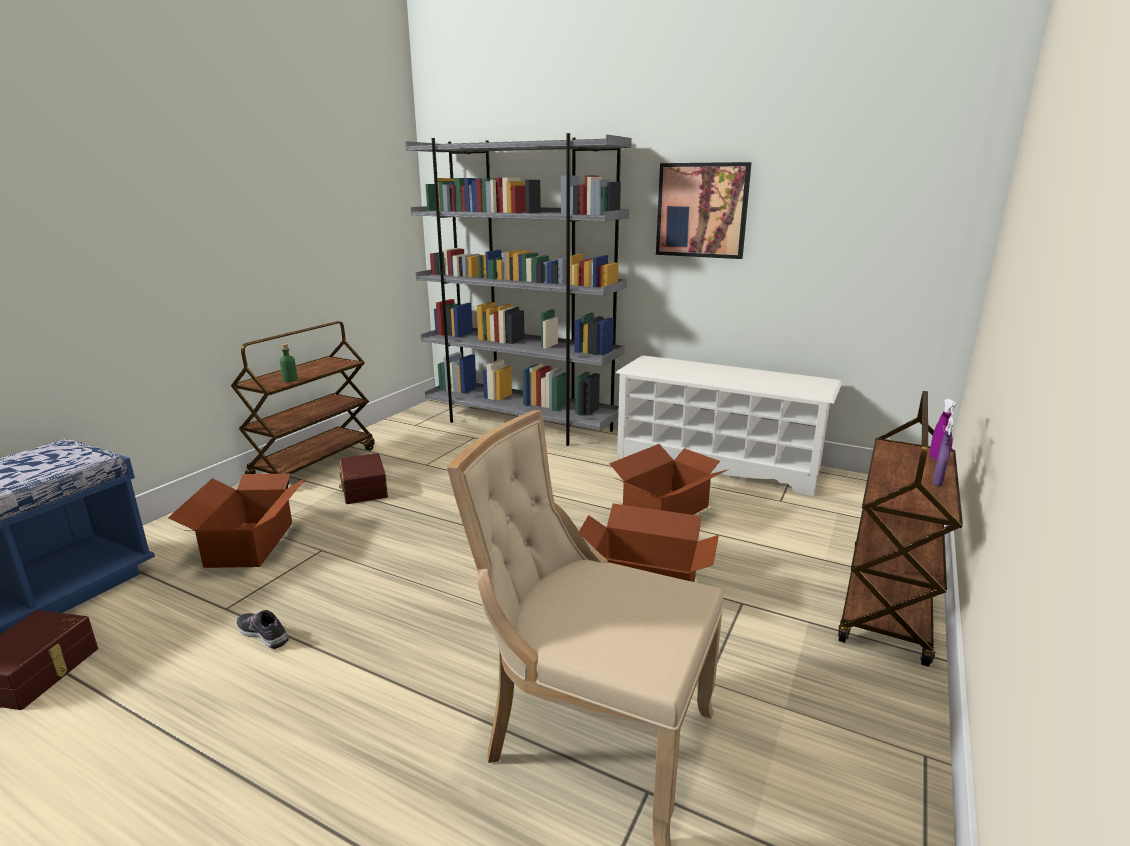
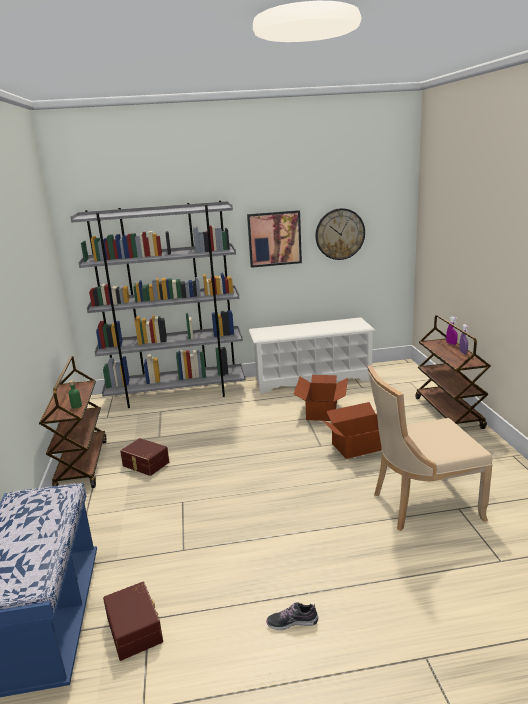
camera: 35 degrees left, 0 degrees up
(252, 544) = (132, 518): cardboard box -> none
(263, 634) = (227, 547): shoe -> shoe (292, 622)
(823, 214) = (340, 234): none -> wall clock

